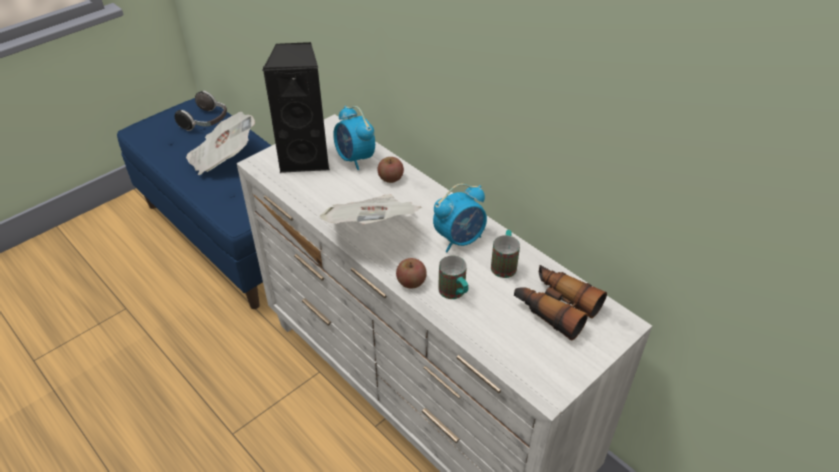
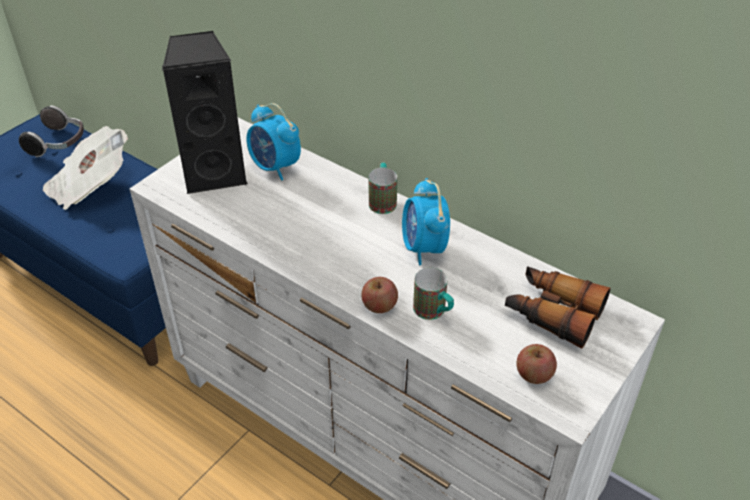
camera: 10 degrees left, 0 degrees up
(373, 229) = (318, 248): newspaper -> none
(390, 178) = (324, 186): apple -> apple (534, 374)
(460, 239) = (423, 248): alarm clock -> alarm clock turned 120 degrees clockwise
(504, 264) = (482, 270): mug -> mug (382, 200)

